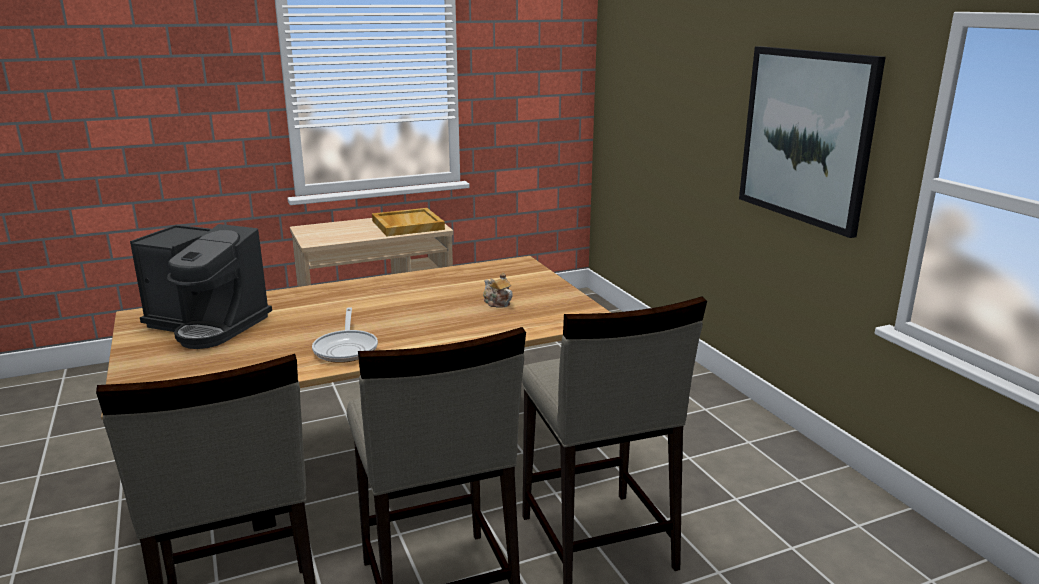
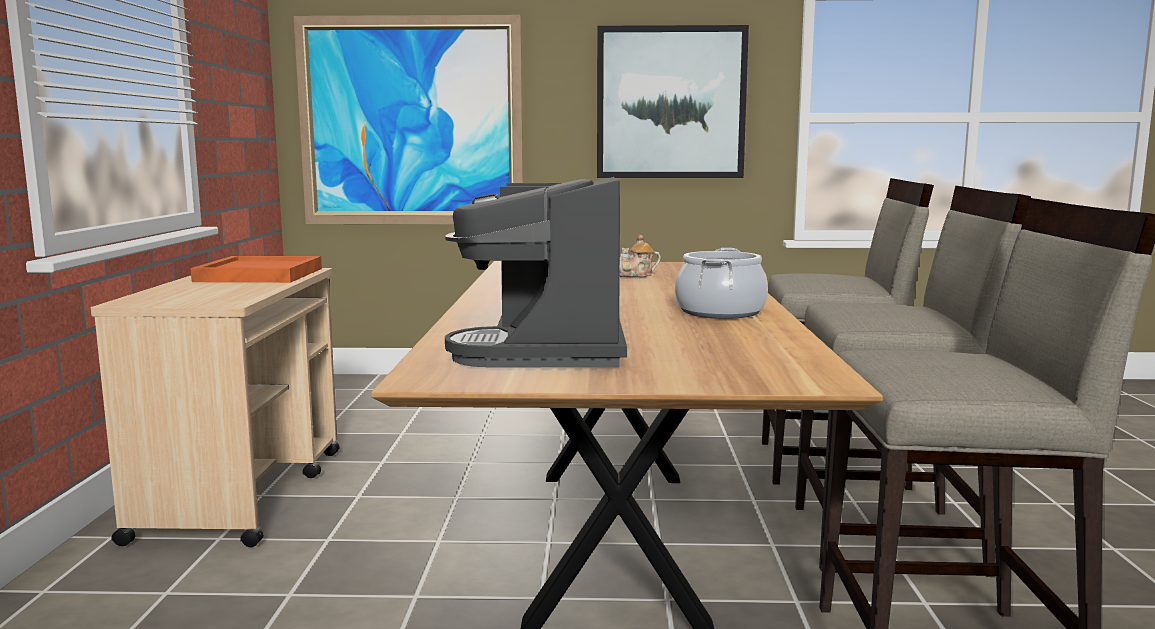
camera: 65 degrees left, 10 degrees down
(208, 325) = (550, 349): coffee machine -> coffee machine turned 135 degrees clockwise
(346, 348) = (719, 312): frying pan -> cooking pot
(407, 225) = (258, 275): beige tray -> orange tray
(647, 117) = (410, 122): none -> picture

